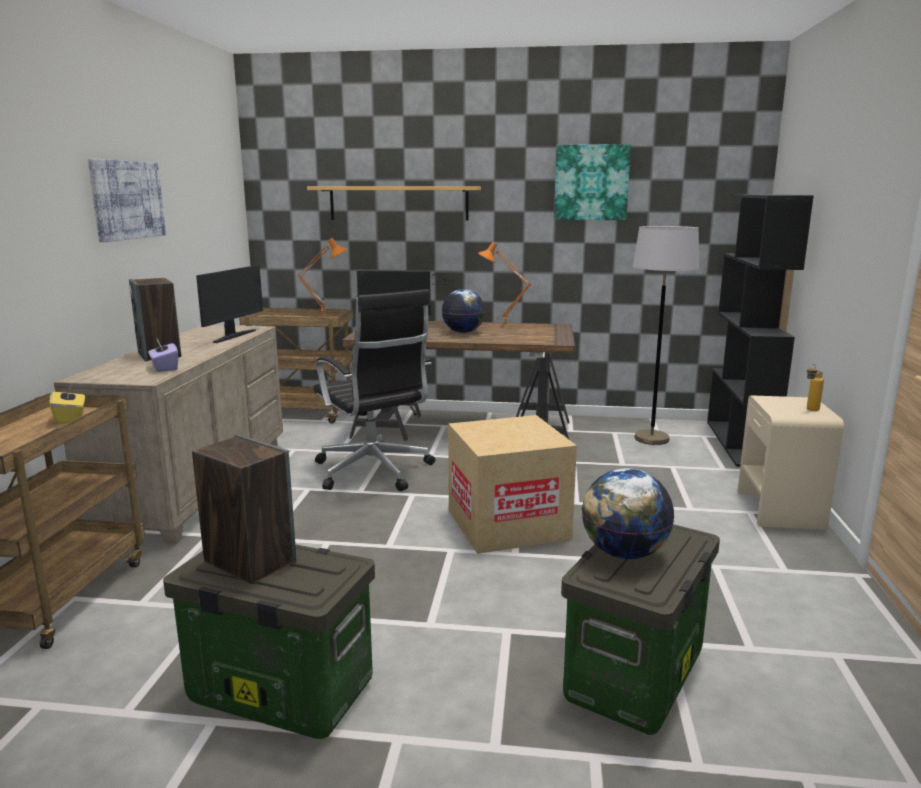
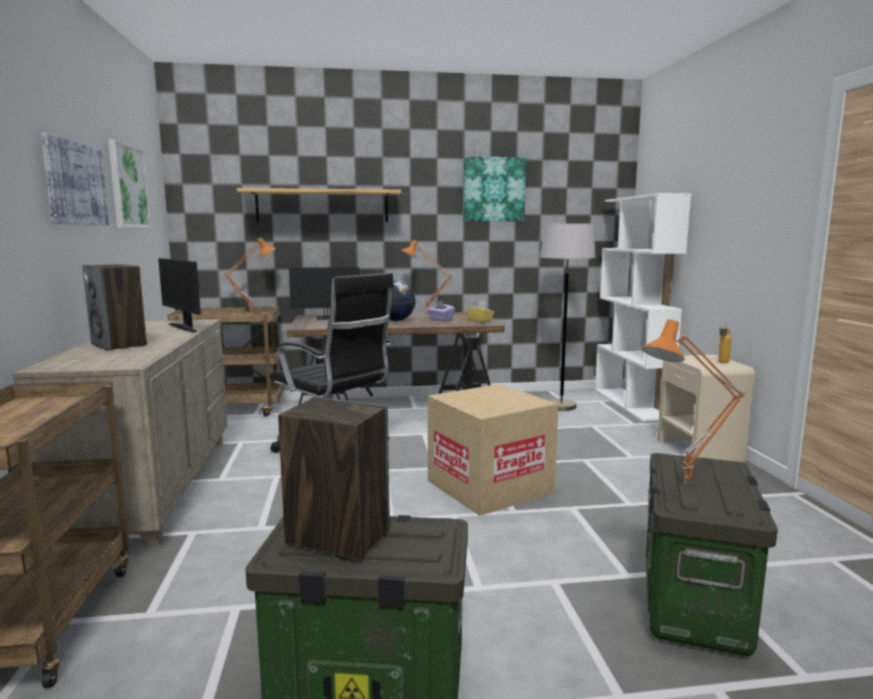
camera: 15 degrees left, 5 degrees down
(70, 419) = (52, 409): yellow tissue box -> yellow tissue box (480, 321)
(164, 368) = (137, 354): purple tissue box -> purple tissue box (440, 320)
(193, 192) = (128, 187): none -> picture
(233, 336) = (184, 327): monitor -> monitor turned 135 degrees clockwise
(623, 553) = (688, 484): globe -> orange table lamp
(740, 443) = (631, 404): black bookcase -> white bookcase

